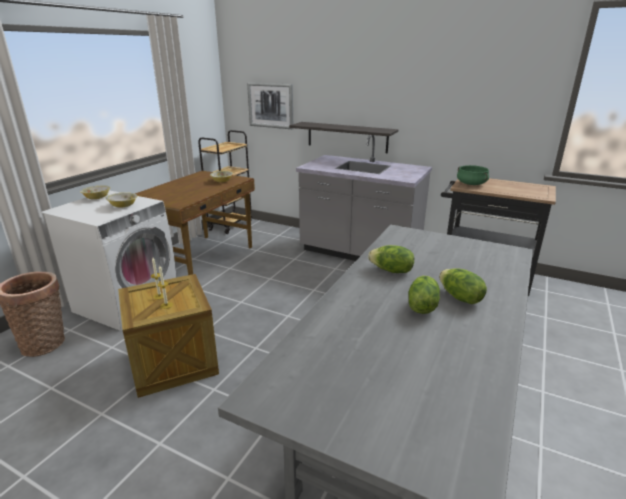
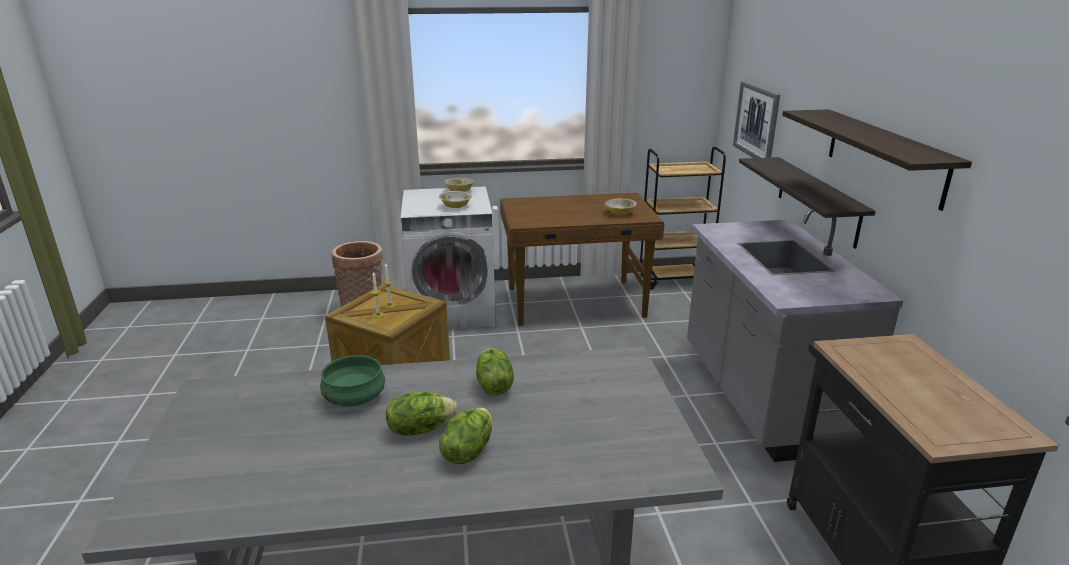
camera: 55 degrees right, 0 degrees up
(398, 99) = (884, 156): none -> shelf
(471, 184) = (873, 353): green cooking pot -> green cooking pot (354, 397)

